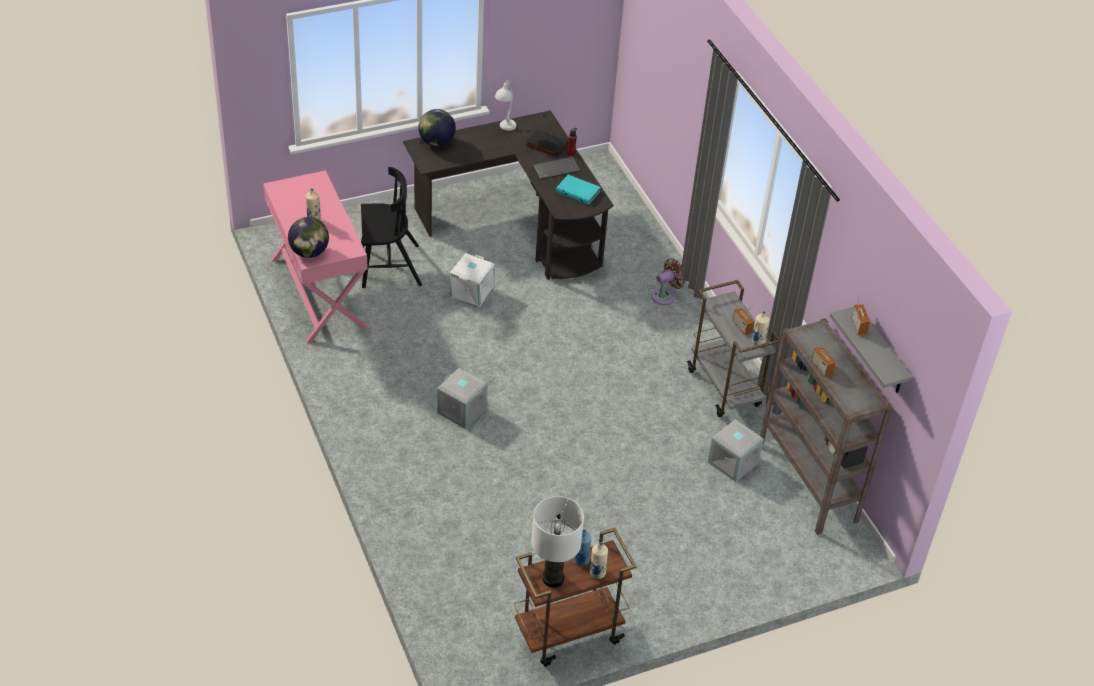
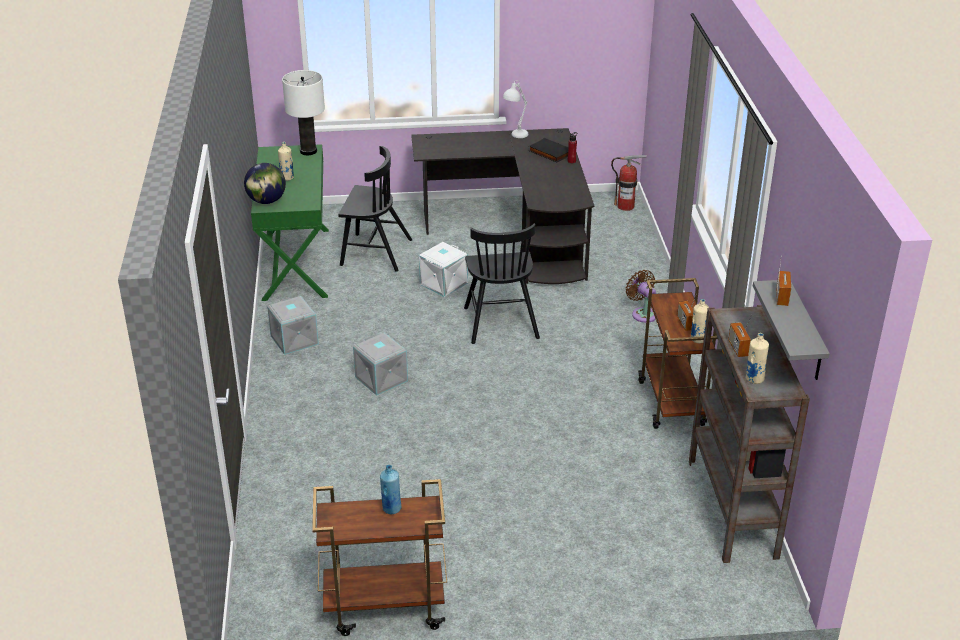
camera: 20 degrees right, 10 degrees down
(317, 293) = (295, 263): pink desk -> green desk
(436, 142) = (442, 138): globe -> none
(541, 325) = (500, 319): none -> black chair
(552, 578) = (349, 520): white table lamp -> white table lamp (308, 151)
(556, 168) = (550, 171): keyboard -> none
(578, 191) = (563, 190): turquoise book -> none
(597, 573) = (403, 524): beige bottle -> beige bottle (754, 379)
(604, 172) = (625, 206): none -> fire extinguisher
(665, 296) = (642, 313): brown fan -> brown fan turned 105 degrees counterclockwise
(724, 391) = (671, 406): grey cart -> brown cart
(732, 462) = (651, 474): grey storage box -> grey storage box (293, 340)

